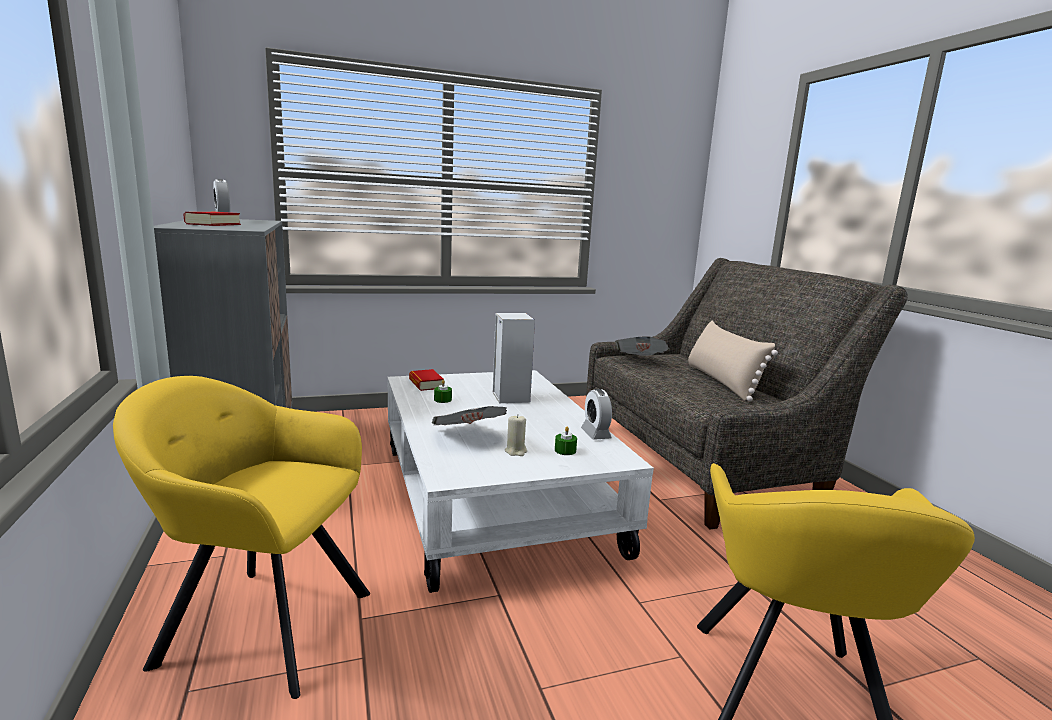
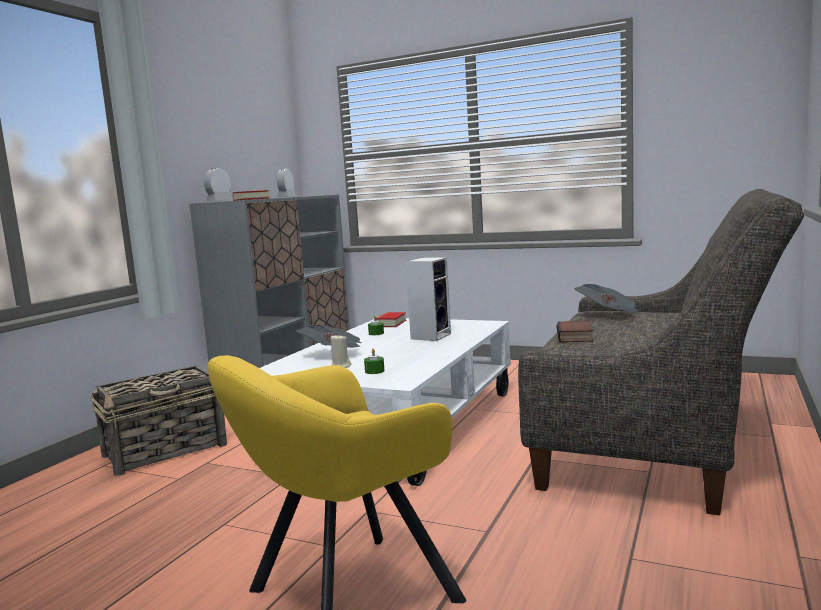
camera: 45 degrees right, 5 degrees down
(259, 623) = (166, 450): yellow armchair -> basket
(595, 434) = (428, 365): alarm clock -> alarm clock (219, 201)
(675, 387) = (576, 337): none -> book
(721, 382) = (649, 337): beige pillow -> none

